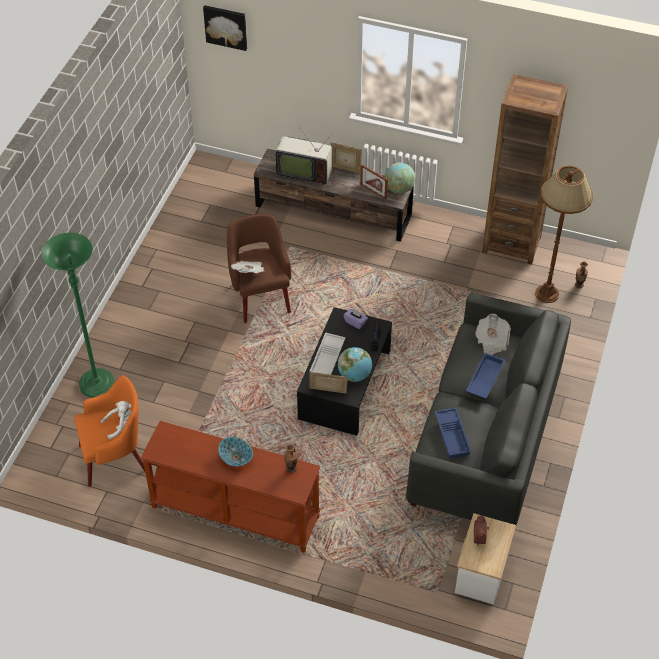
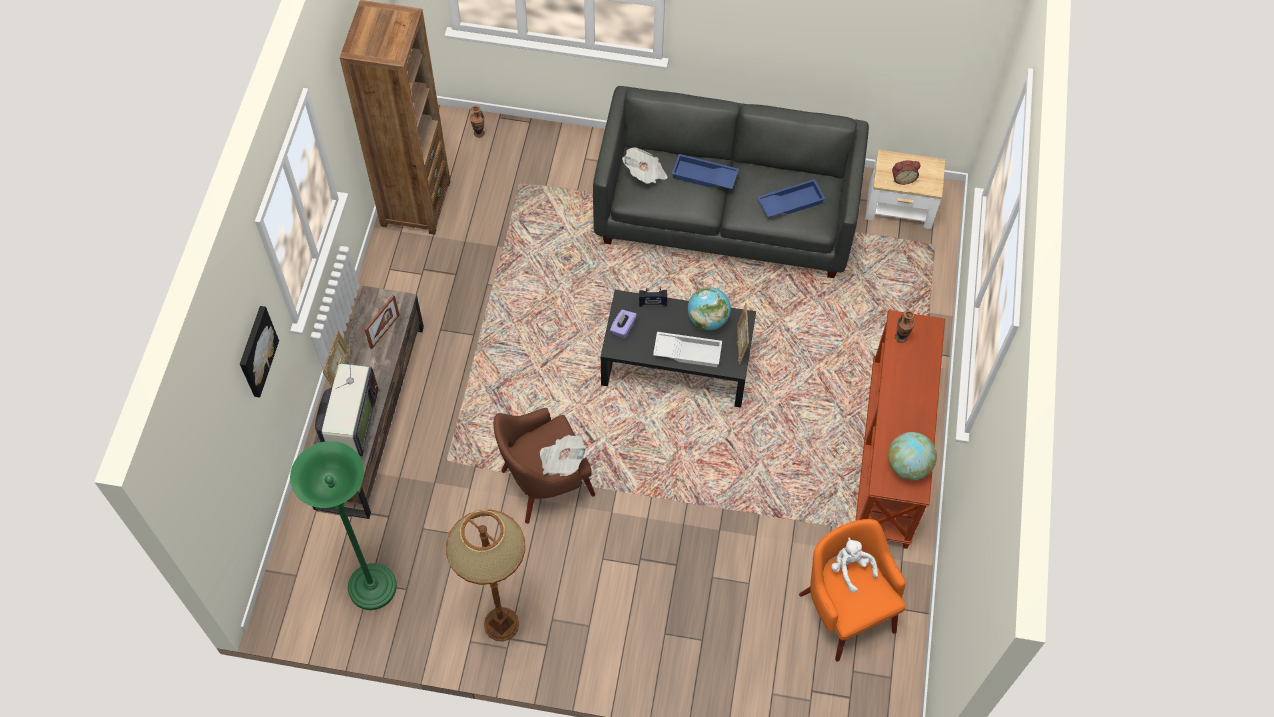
camera: 100 degrees left, 10 degrees up
(97, 384) = (734, 663): green floor lamp -> green floor lamp (372, 588)
(226, 26) = (205, 452): picture -> picture (256, 351)
(236, 457) = (900, 397): bowl -> none
(399, 189) = (377, 301): globe -> globe (908, 466)
(546, 293) = (497, 164): brown floor lamp -> brown floor lamp (501, 624)

